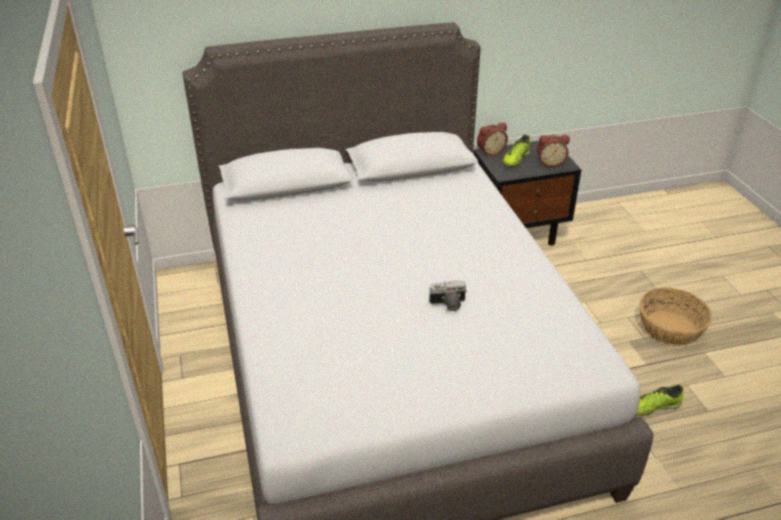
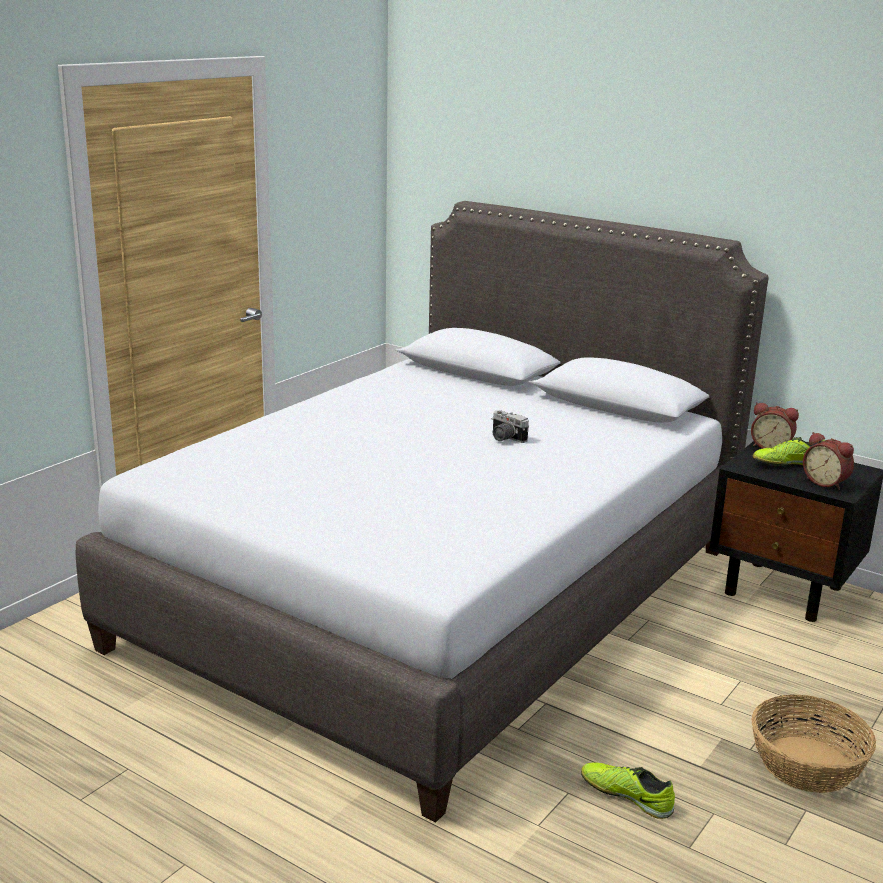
camera: 50 degrees right, 15 degrees down
(448, 304) = (414, 483): camera -> camera (504, 438)

